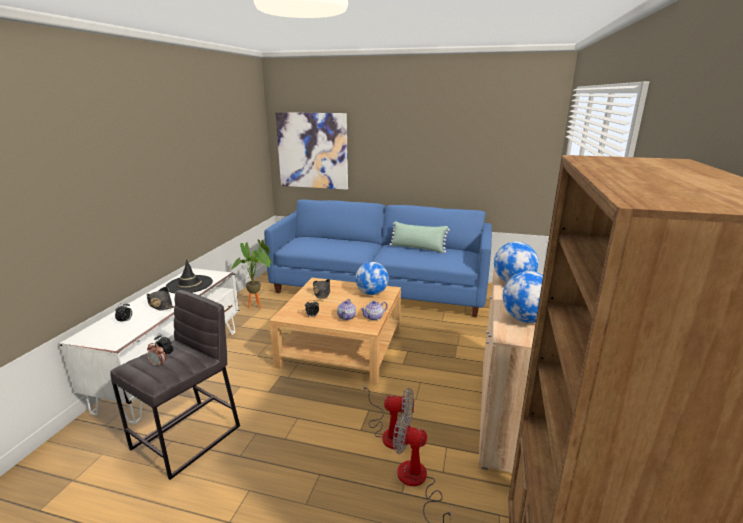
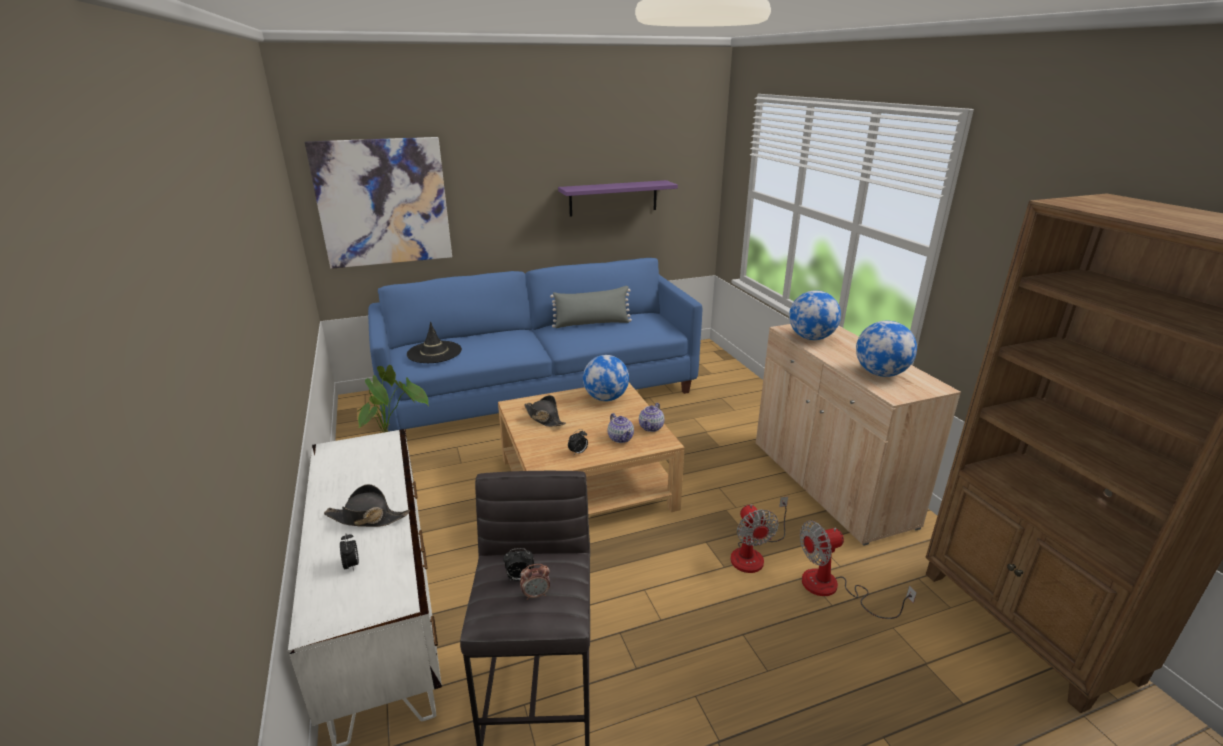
camera: 35 degrees left, 5 degrees up
(189, 284) = (361, 471): black hat -> black hat (434, 352)
(390, 432) = (753, 554): fan -> fan turned 105 degrees clockwise
(417, 248) = (592, 323): green pillow -> grey pillow
(462, 163) = (613, 198): none -> purple shelf

